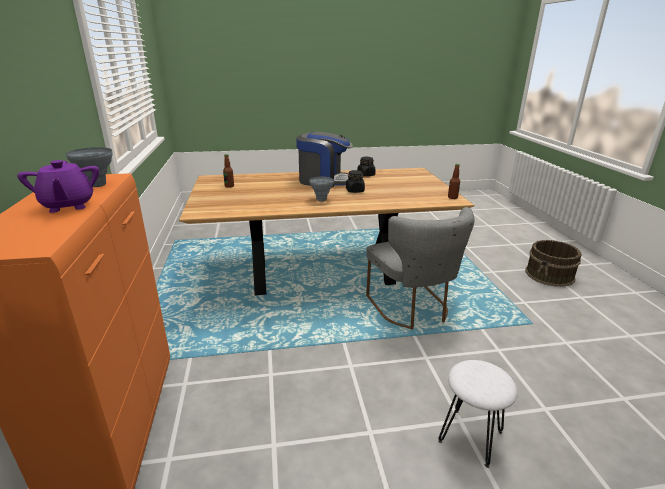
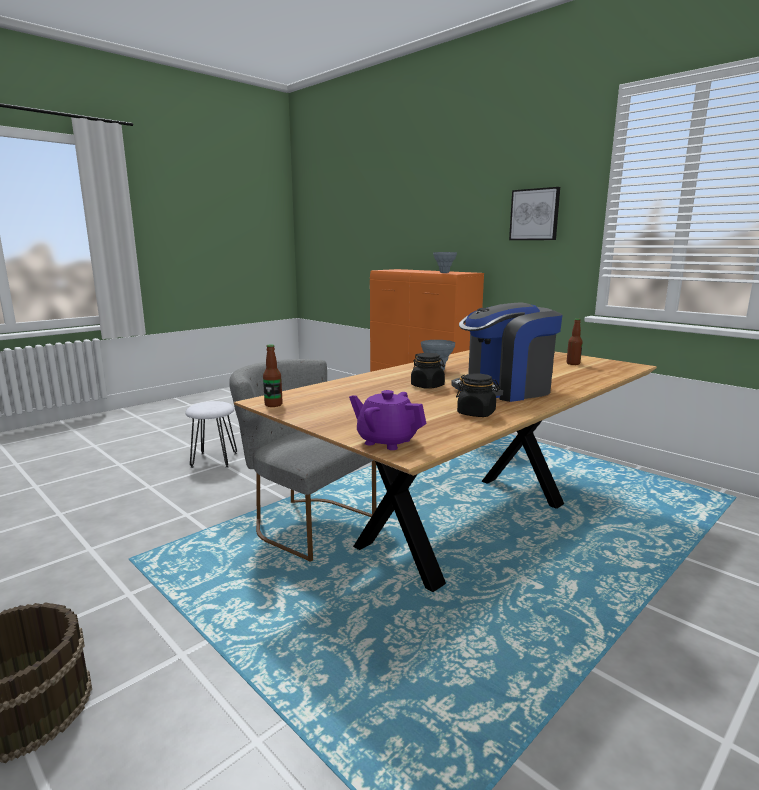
camera: 145 degrees right, 10 degrees down
(57, 78) = (534, 214): none -> picture
(68, 206) = (420, 271): purple teapot -> purple teapot (386, 441)

